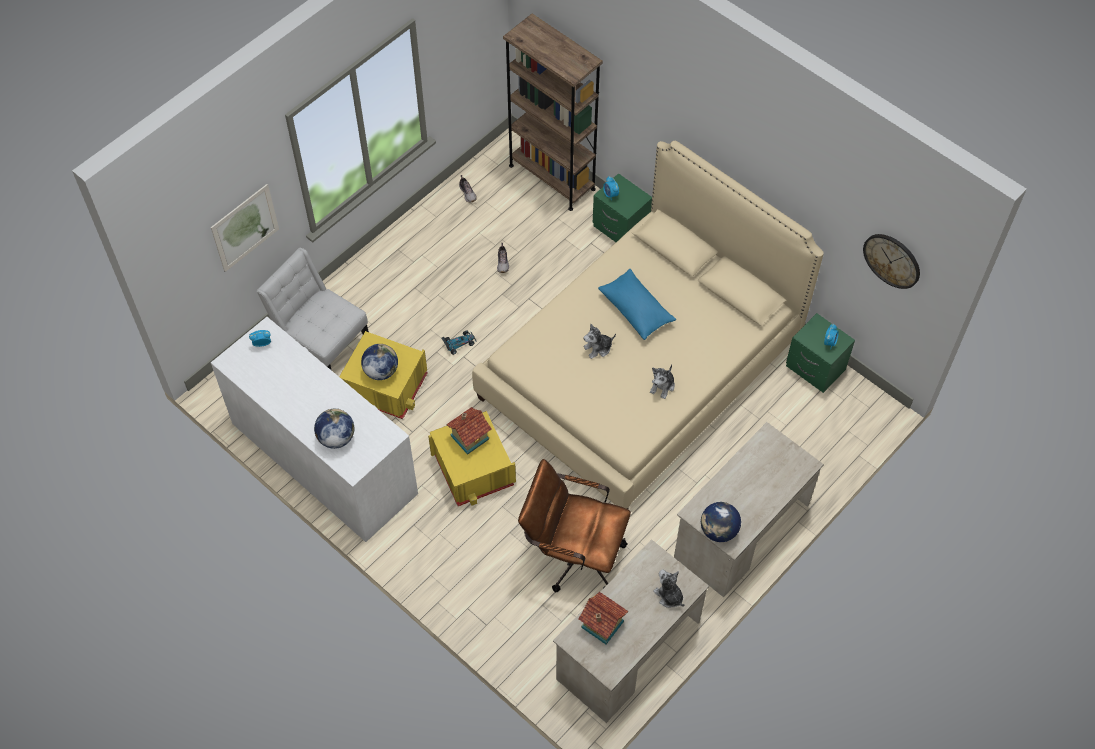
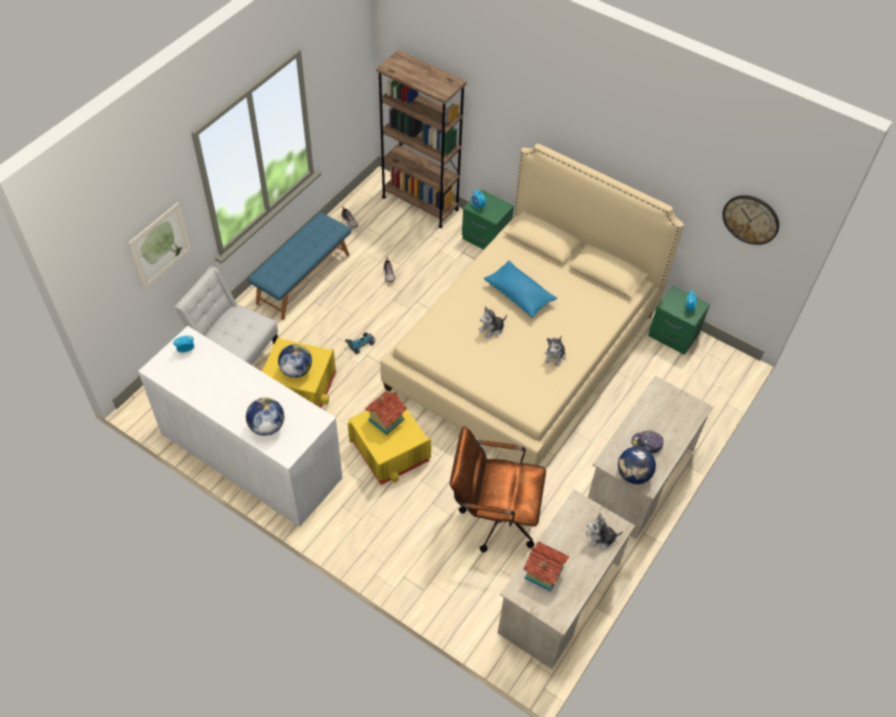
camera: 10 degrees left, 5 degrees down
(406, 258) = (303, 278): none -> blue bench
(669, 596) = (600, 539): plush toy -> plush toy turned 45 degrees counterclockwise
(740, 498) = (647, 444): none -> cap

